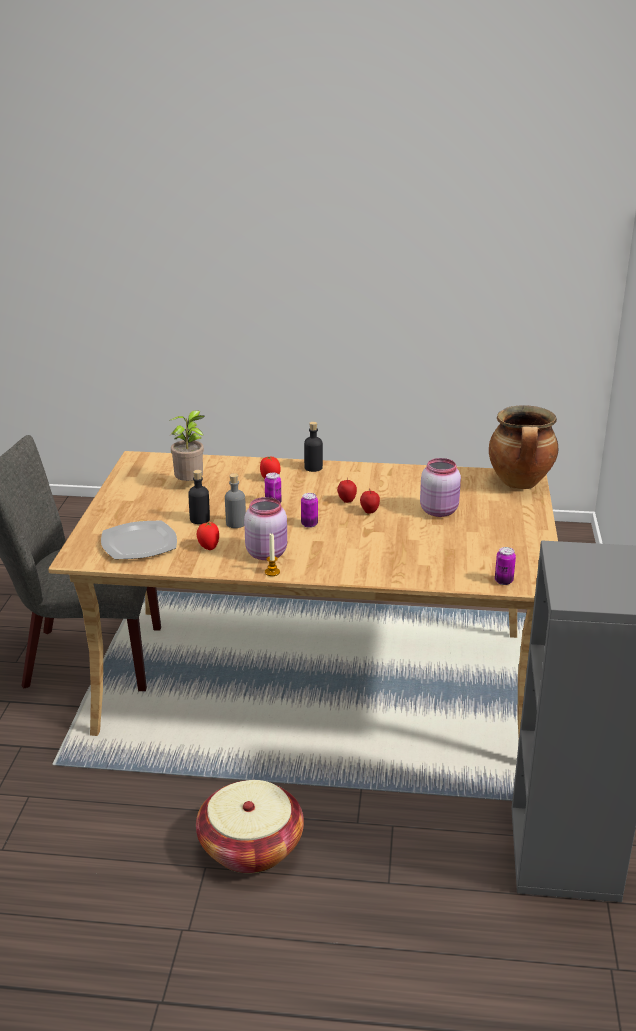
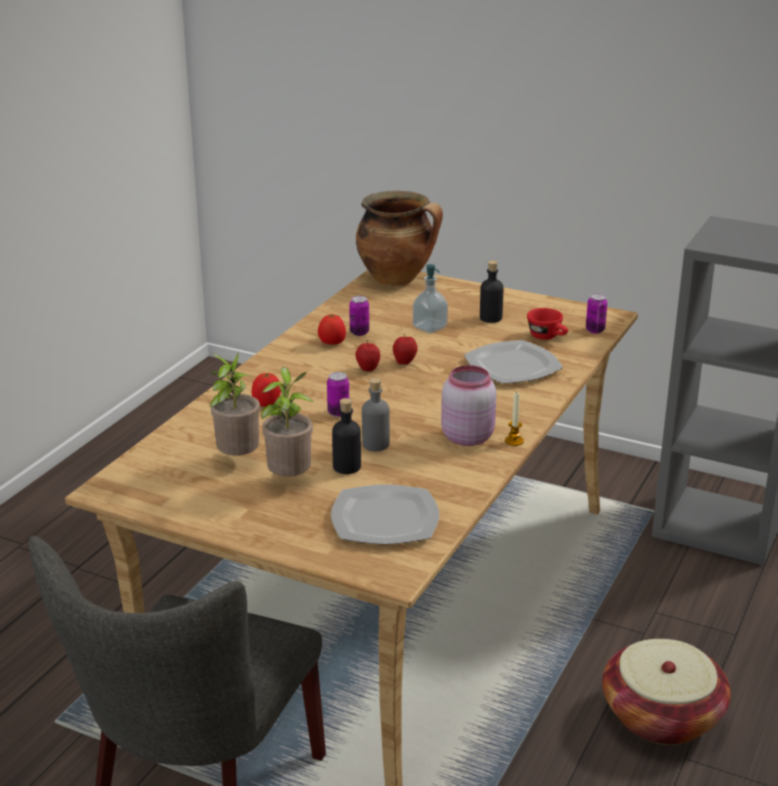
camera: 70 degrees left, 0 degrees up
(174, 505) = (290, 479): none -> potted plant
(208, 547) = (428, 471): tomato -> tomato (332, 343)
(309, 524) = (411, 400): can -> can (359, 332)
(313, 468) = (260, 372): black bottle -> black bottle (490, 318)
(399, 554) = (514, 366): none -> plate
(440, 511) = (429, 327): pink jar -> soap dispenser
(468, 561) = (548, 337): none -> red cup

